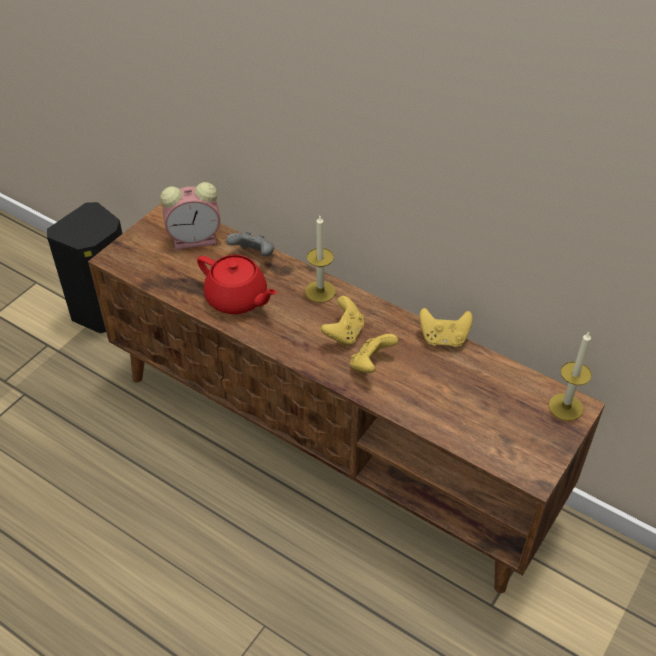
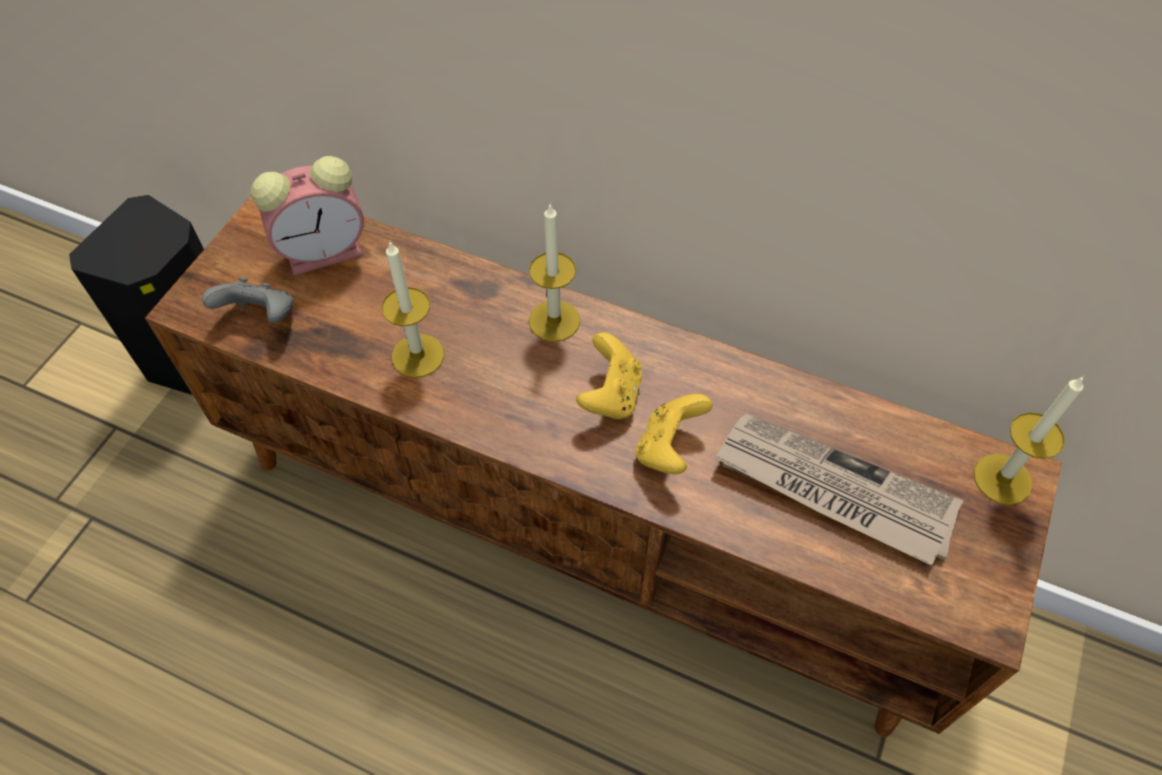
camera: 10 degrees left, 10 degrees up
(237, 299) = (418, 355): red teapot -> candle
(254, 255) = (430, 268): grey game controller -> grey game controller (261, 316)
(443, 338) = (775, 380): yellow game controller -> none
(461, 399) = (832, 490): none -> newspaper

